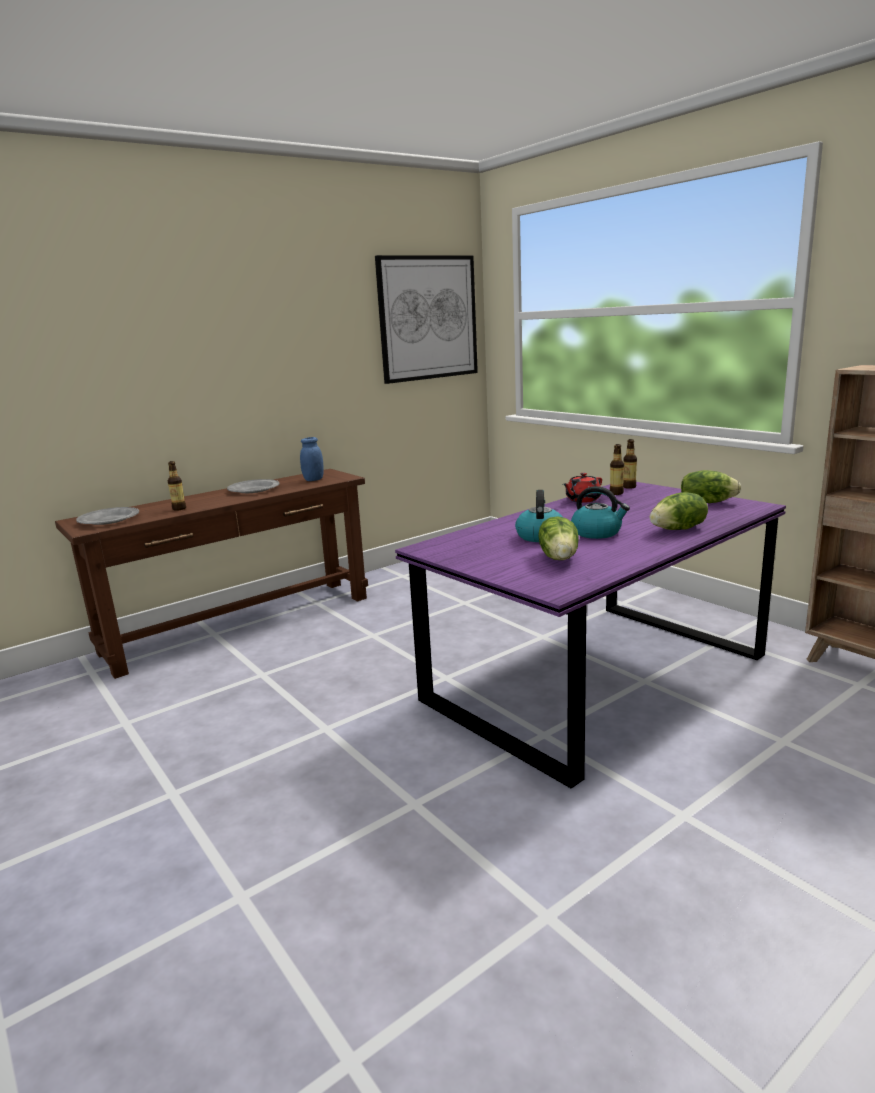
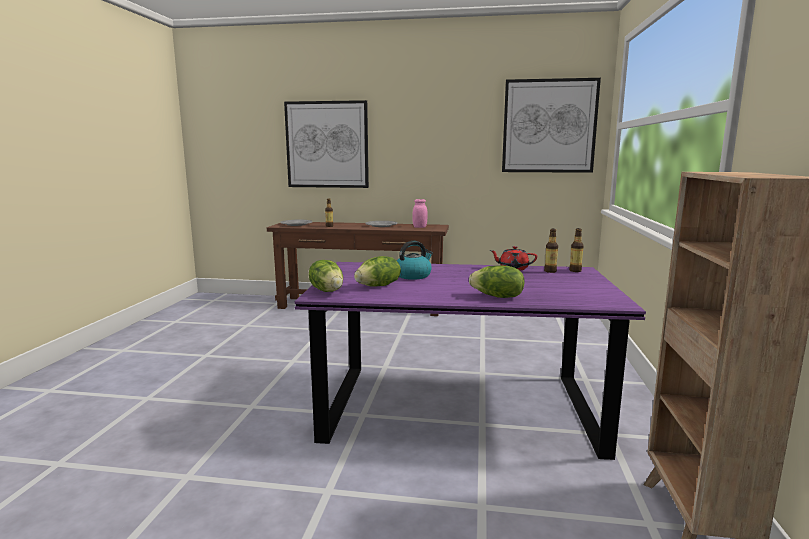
camera: 45 degrees right, 5 degrees down
(120, 367) = (327, 145): none -> picture
(313, 479) = (419, 227): blue jar -> pink jar
(597, 532) = (446, 283): kettle -> none
(707, 502) = (588, 292): lettuce -> lettuce (327, 291)

